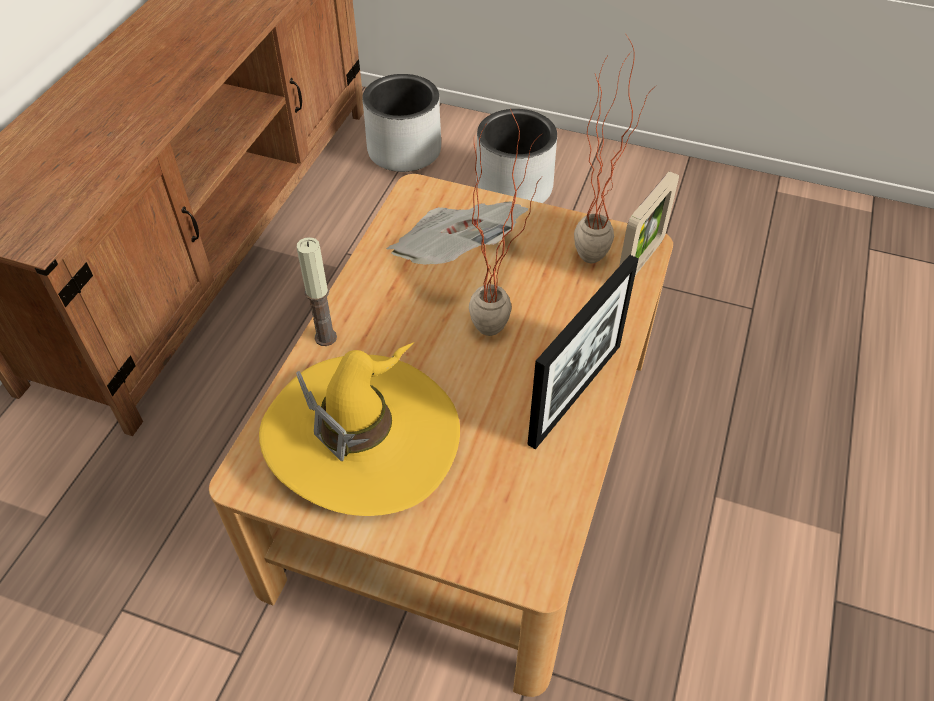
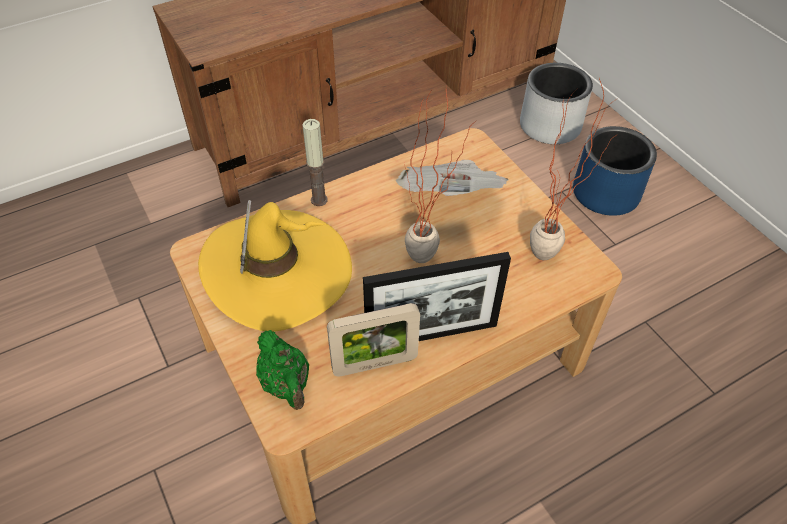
camera: 40 degrees right, 0 degrees up
(496, 537) = (287, 384): none -> green teapot
(514, 188) = (606, 193): grey planter -> blue planter
(640, 262) = (577, 280): picture frame -> picture frame (375, 364)

